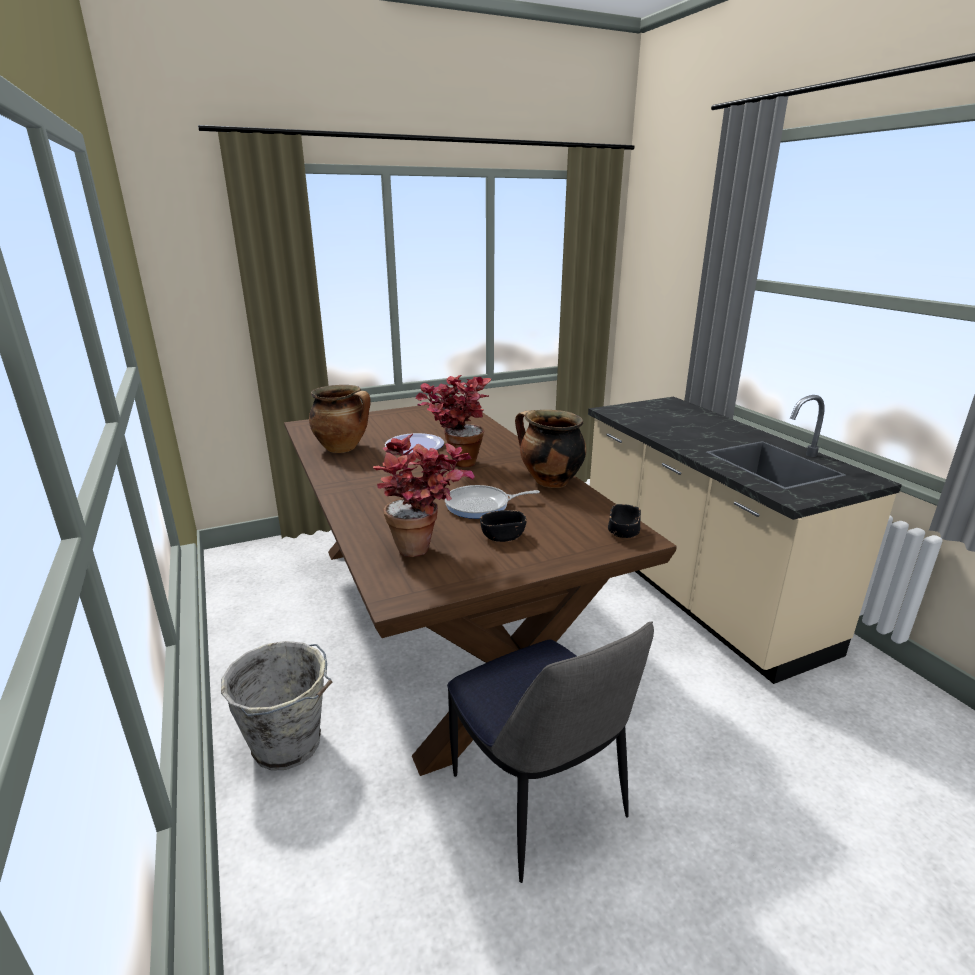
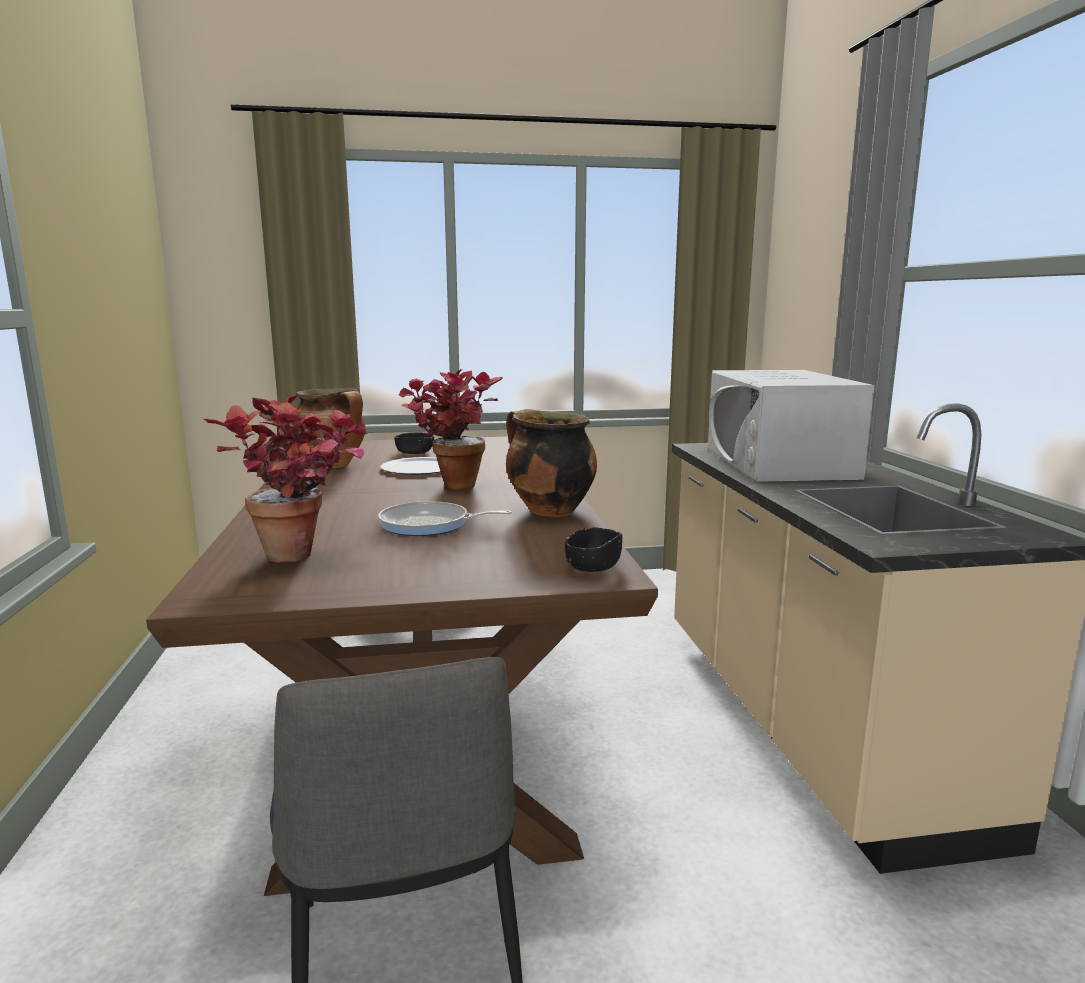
camera: 15 degrees right, 10 degrees down
(289, 745) = (135, 822): grey bucket -> none
(503, 536) = (420, 555): black bowl -> black bowl (415, 453)
(674, 424) = (778, 463): none -> white microwave

